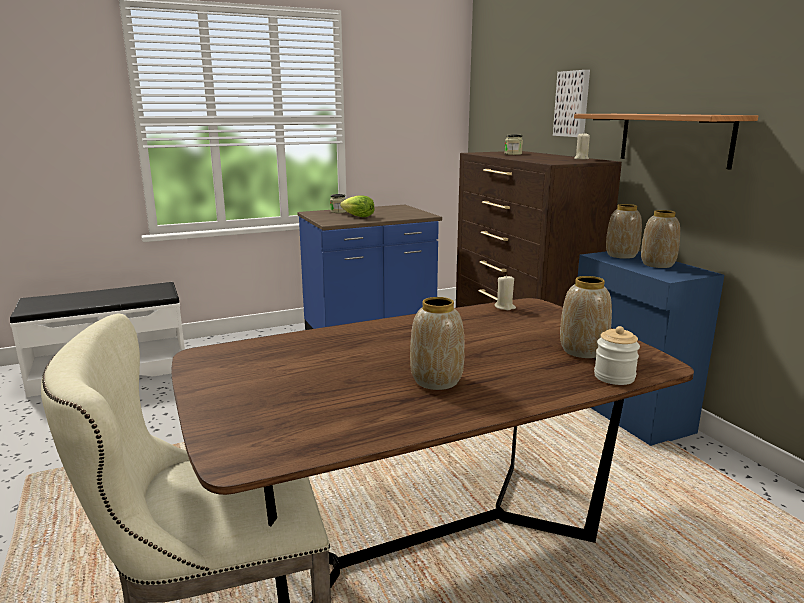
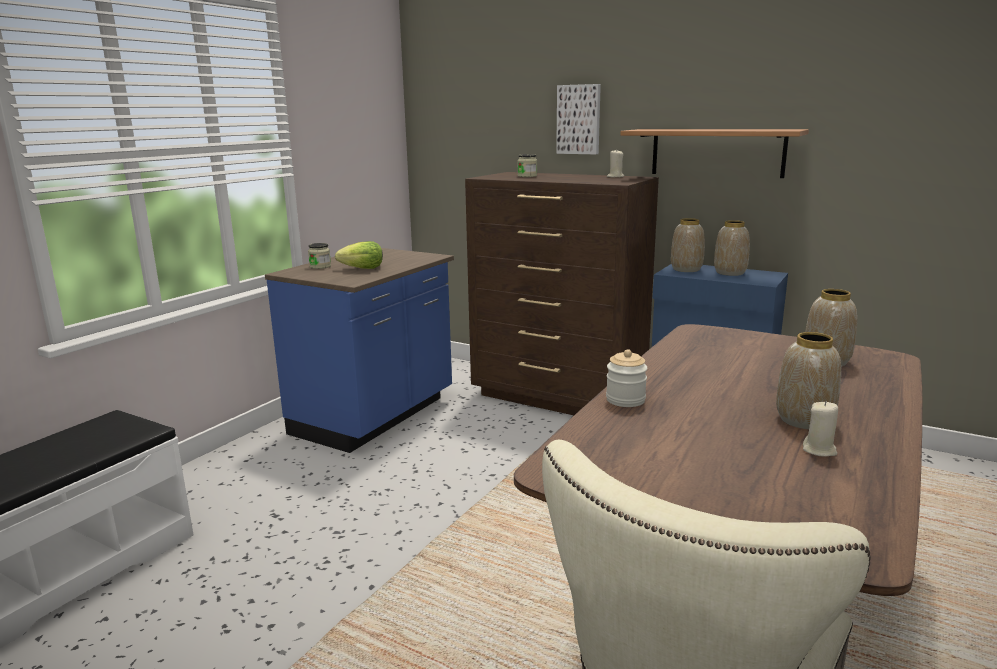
camera: 35 degrees left, 0 degrees up
(504, 307) = (686, 338): beige candle -> beige candle (819, 450)
(614, 377) = (891, 375): jar -> jar (625, 400)

